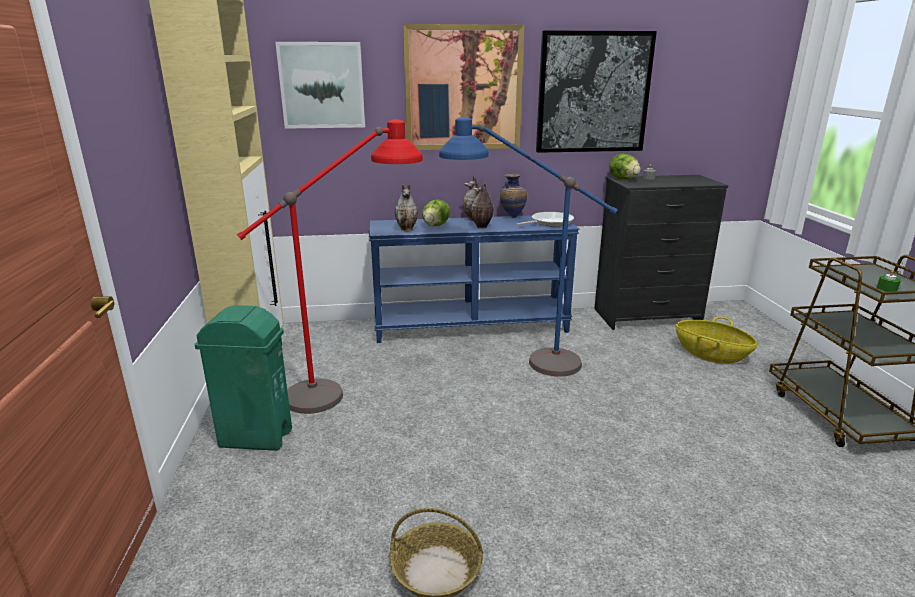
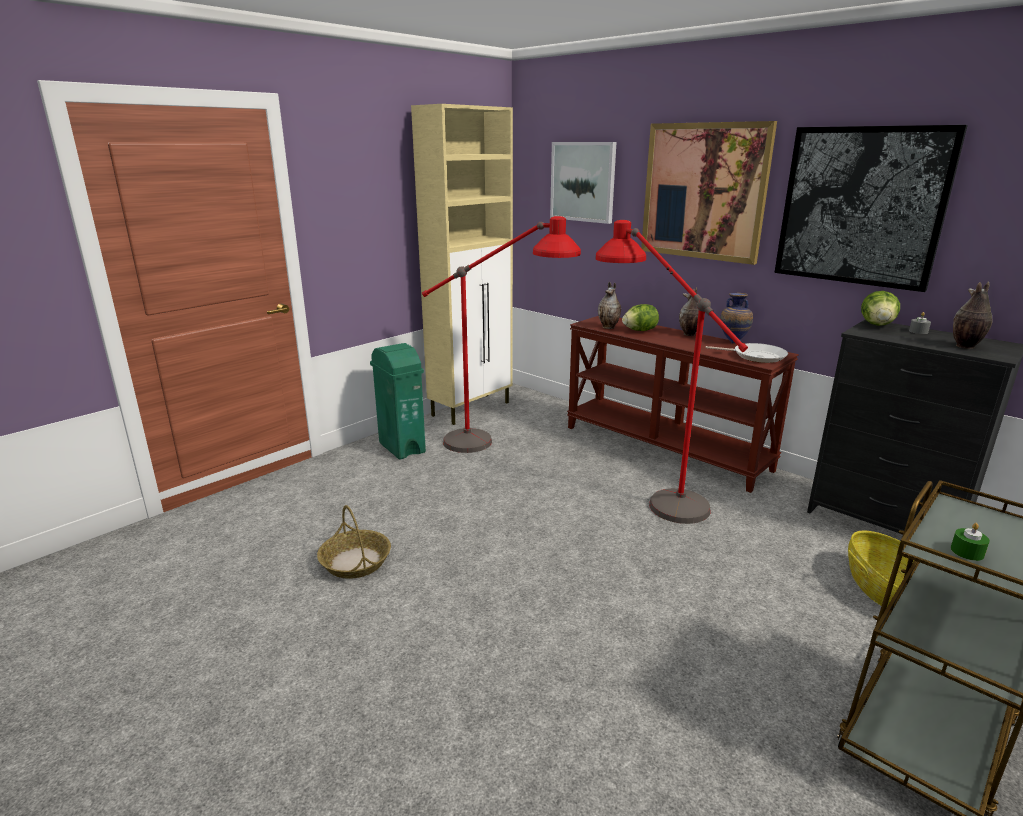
camera: 50 degrees right, 0 degrees up
(471, 326) = (665, 447): blue console table -> brown console table
(481, 227) = (676, 342): vase -> vase (964, 346)
(517, 361) = (648, 489): blue floor lamp -> red floor lamp

